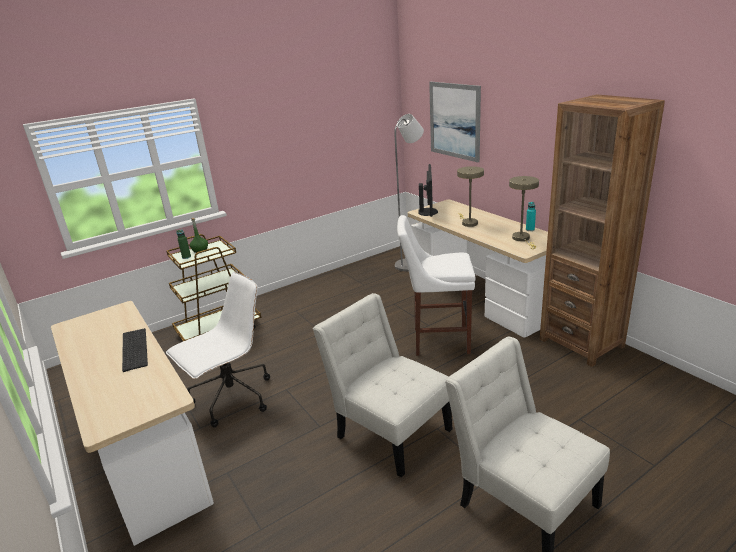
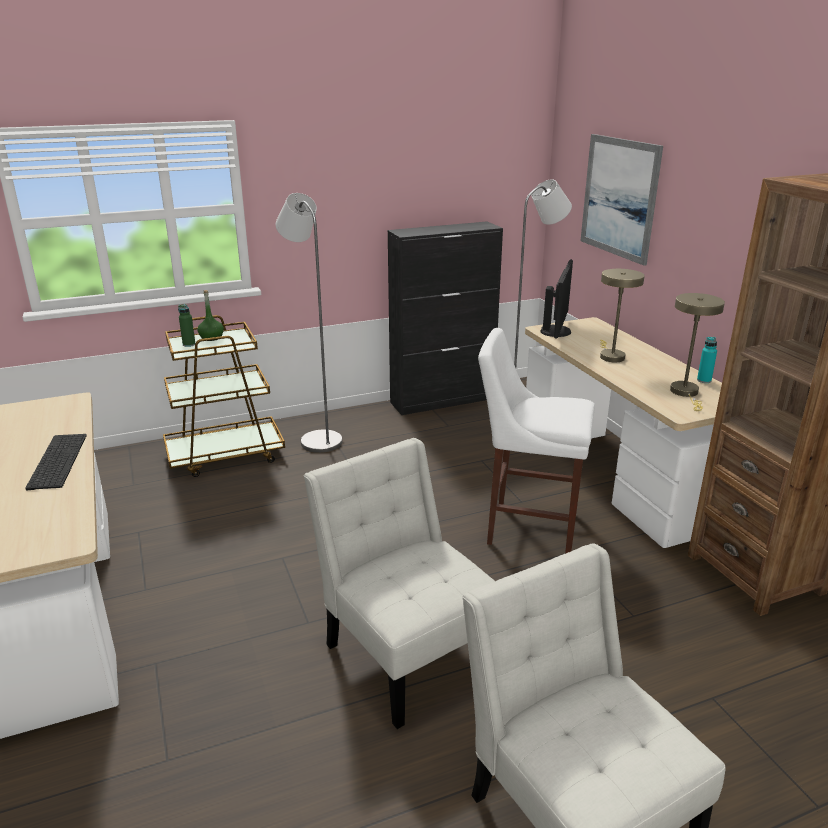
camera: 10 degrees right, 0 degrees up
(231, 399) = (203, 557): white office chair -> none
(279, 308) = (317, 439): none -> grey floor lamp
(354, 269) = (443, 400): none -> black cabinet

